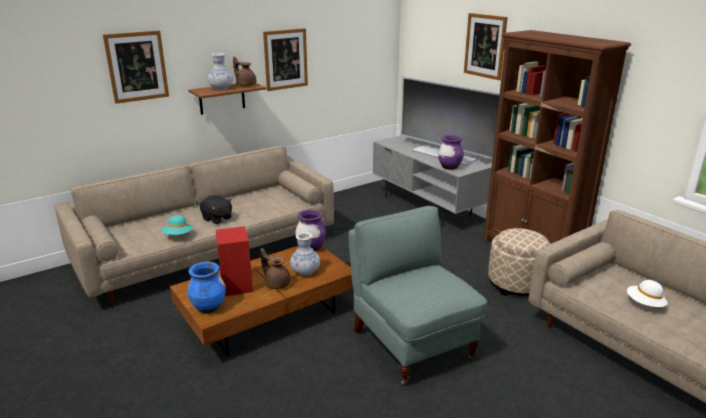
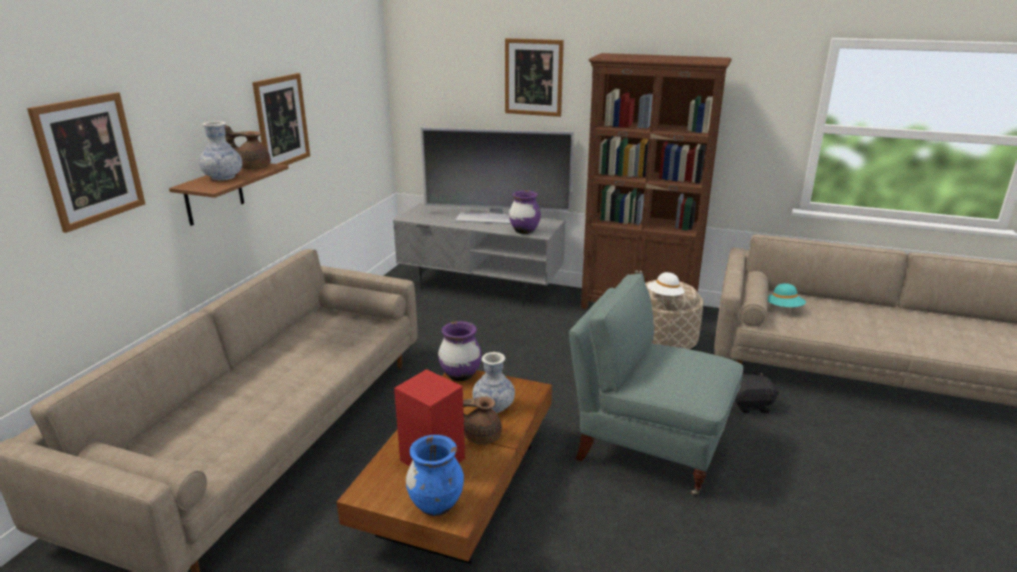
camera: 35 degrees left, 0 degrees up
(178, 235) = (263, 424): turquoise hat -> turquoise hat (784, 308)
(217, 218) = (289, 379): black plush toy -> black plush toy (750, 405)
(644, 304) = (832, 319): white hat -> white hat (664, 297)

